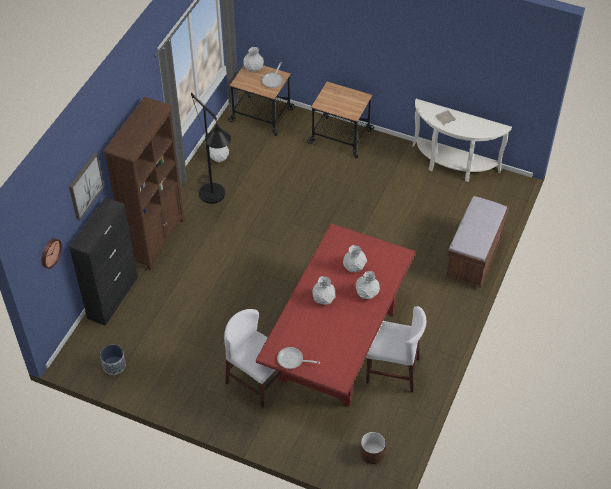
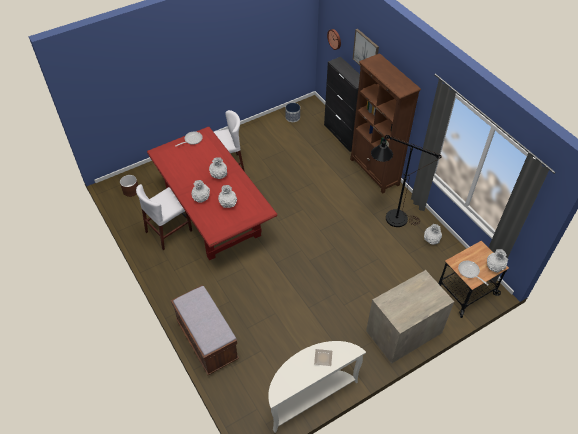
camera: 125 degrees right, 0 degrees up
(340, 136) = (403, 332): cart -> dresser

